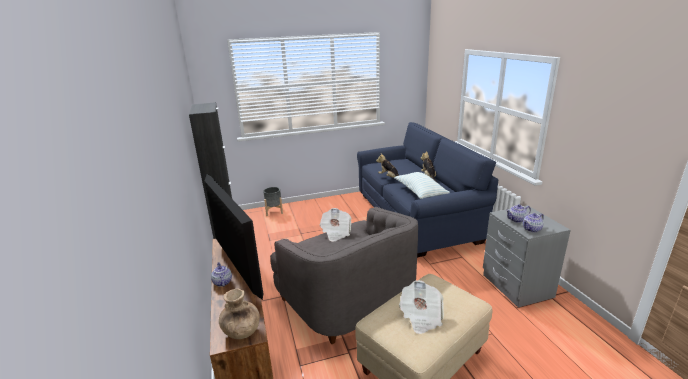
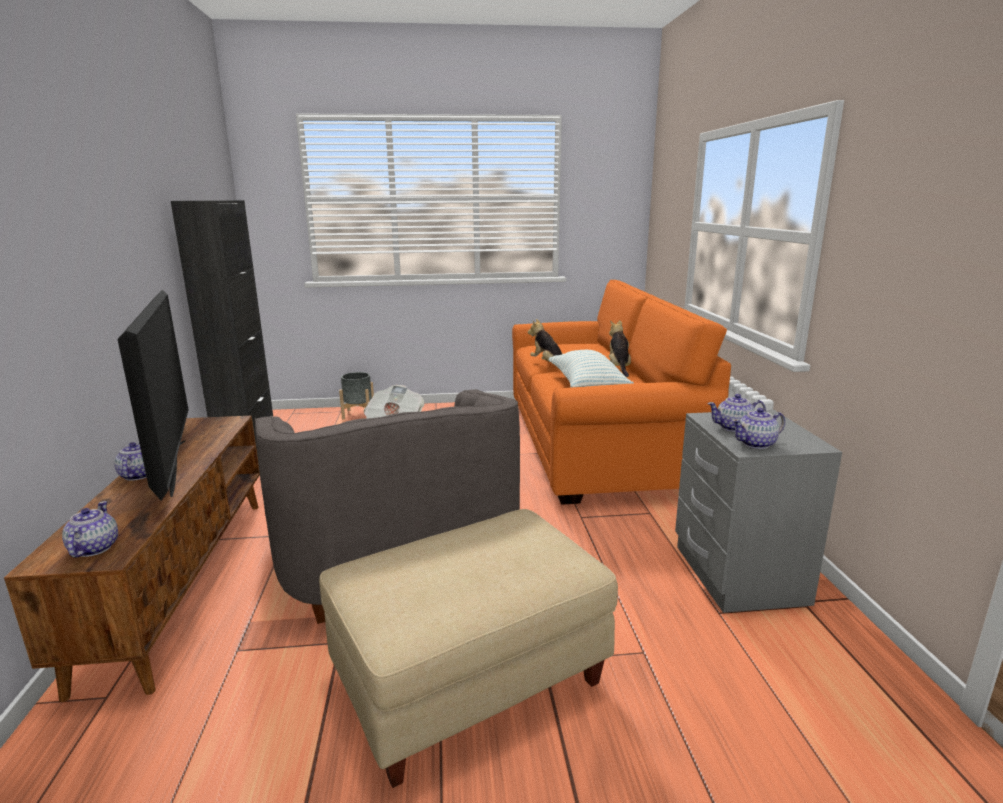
camera: 10 degrees right, 5 degrees down
(241, 331) = (93, 549): brown vase -> teapot
(415, 216) = (595, 443): blue sofa -> orange sofa
(421, 317) = (449, 573): newspaper -> none

